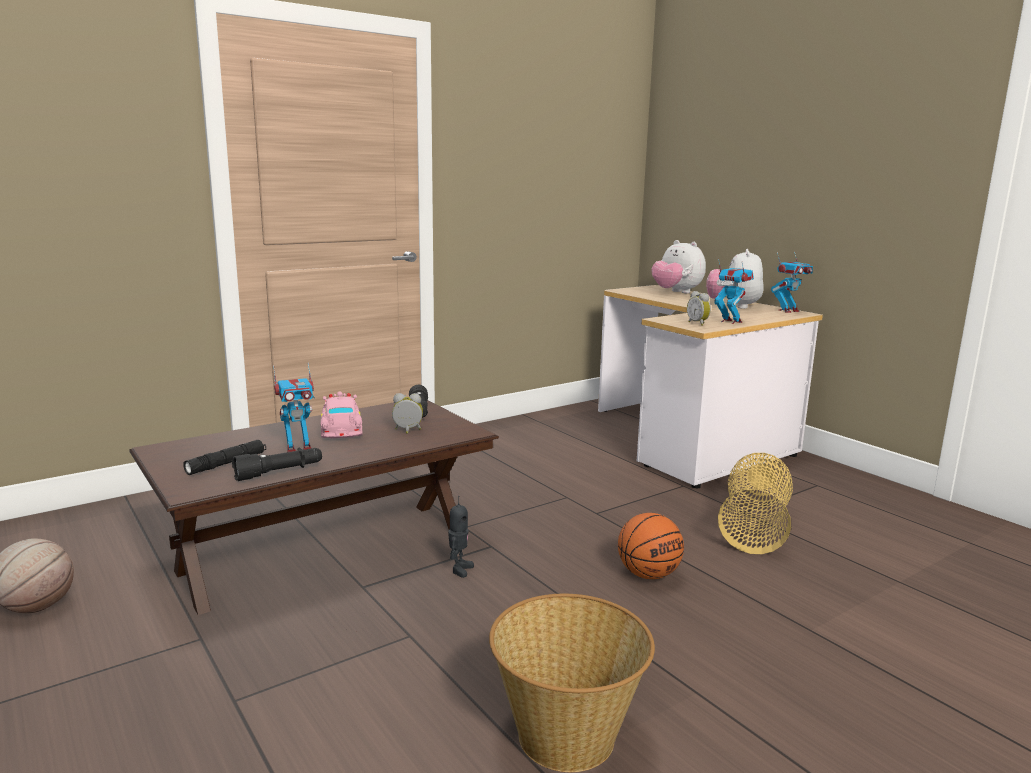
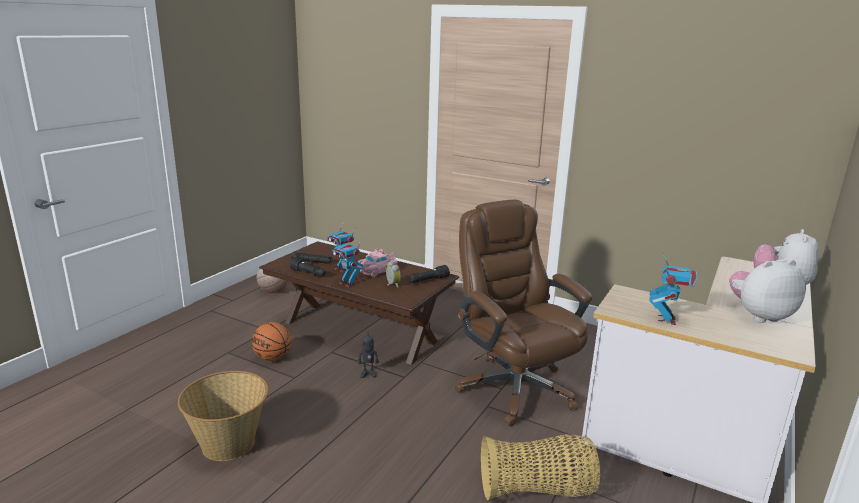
camera: 65 degrees right, 5 degrees up
(570, 490) = (514, 387): none -> brown office chair
(648, 574) = (411, 444): basketball -> basketball (273, 358)
(698, 323) = (631, 306): alarm clock -> none
(788, 311) = (793, 345): toy robot -> toy robot (347, 283)

